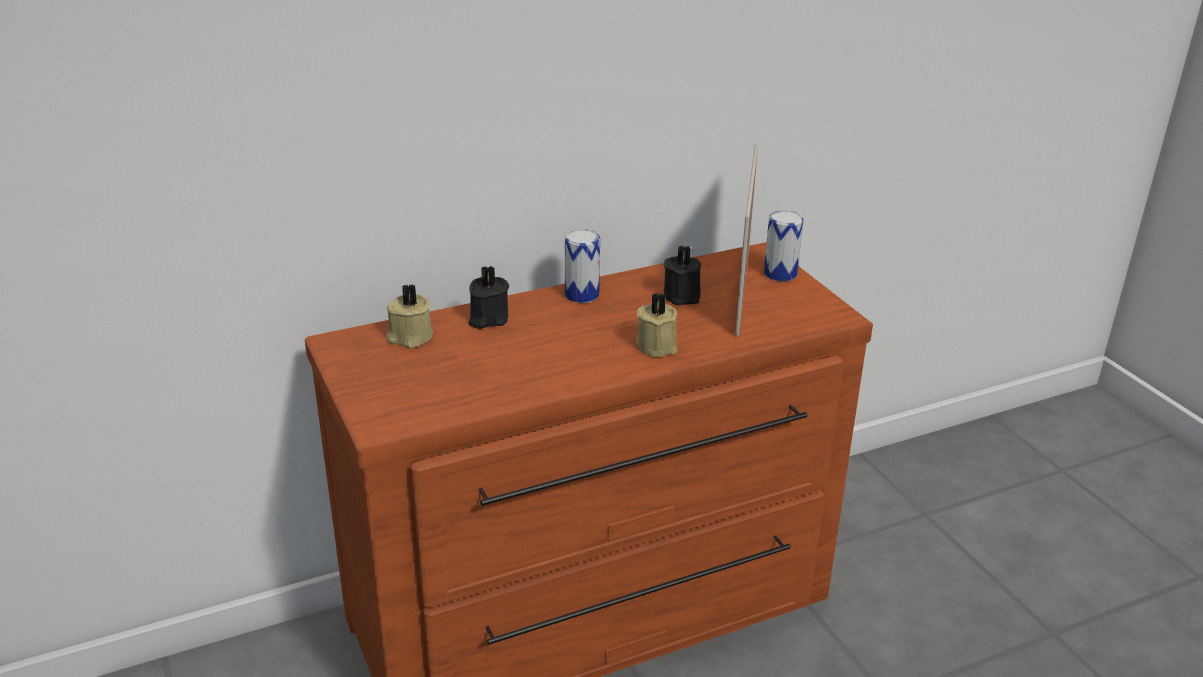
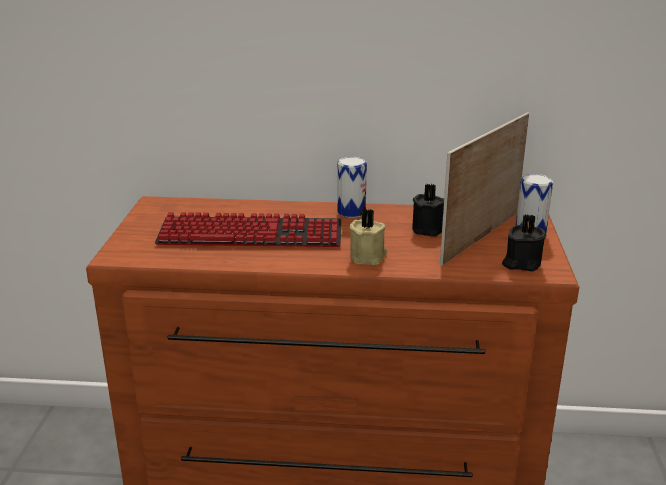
camera: 30 degrees right, 5 degrees down
(409, 337) = (201, 210): beige candle -> none
(487, 318) = (266, 211): black candle -> black candle (521, 263)
(505, 354) = (250, 235): none -> keyboard

